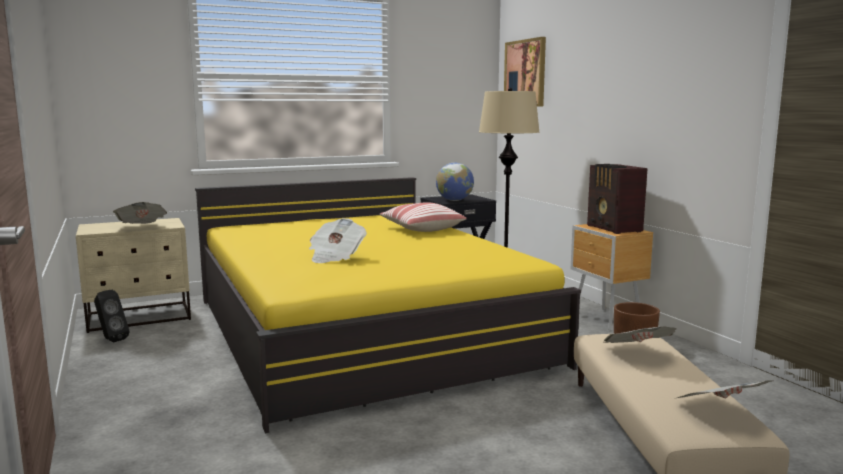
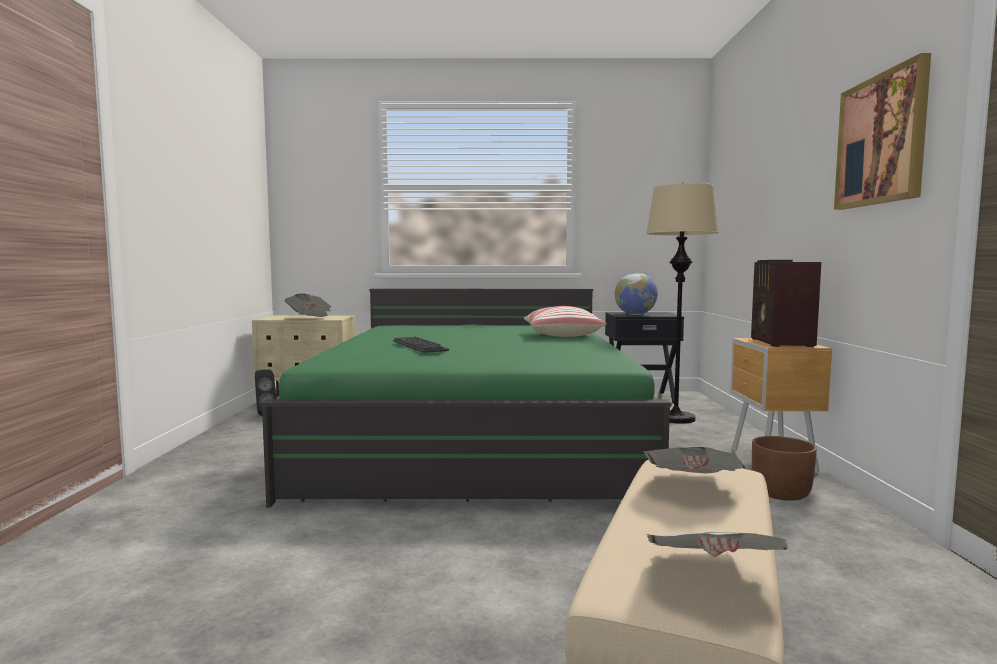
camera: 25 degrees right, 5 degrees down
(335, 257) = (419, 346): newspaper -> keyboard
(362, 330) = (476, 434): yellow bed -> green bed
(525, 73) = (726, 172): picture -> picture (881, 140)

